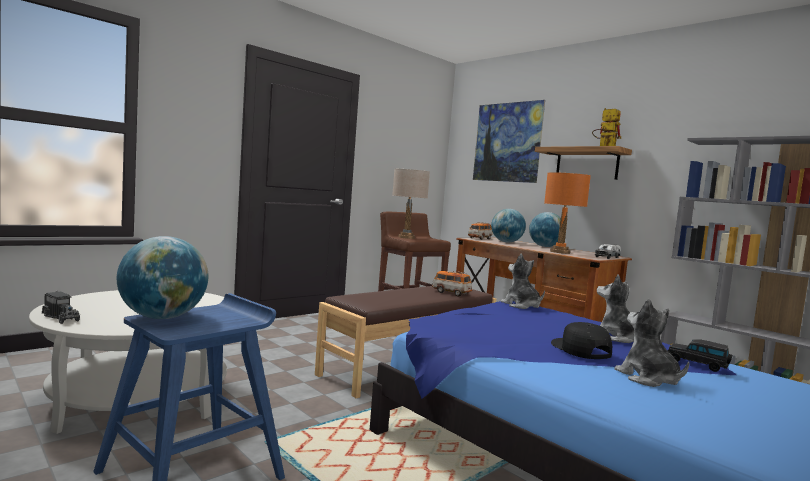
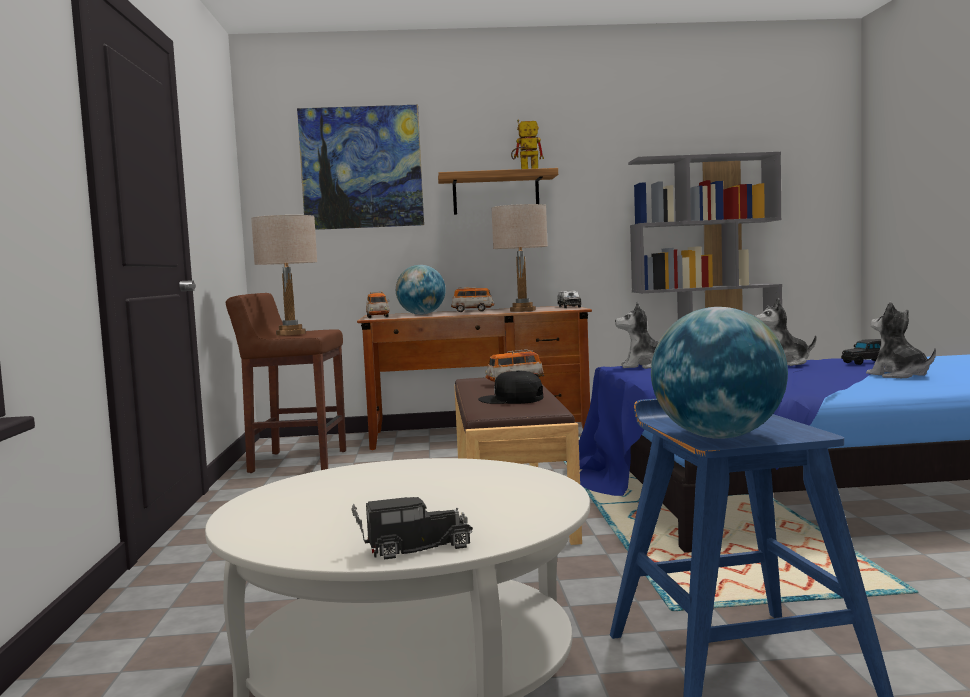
camera: 50 degrees left, 0 degrees up
(545, 246) = (472, 311): globe -> toy car
(560, 252) = (522, 310): orange table lamp -> beige table lamp
(579, 349) = (821, 373): black cap -> black cap (511, 400)
(648, 379) = (899, 375): plush toy -> plush toy turned 45 degrees clockwise

